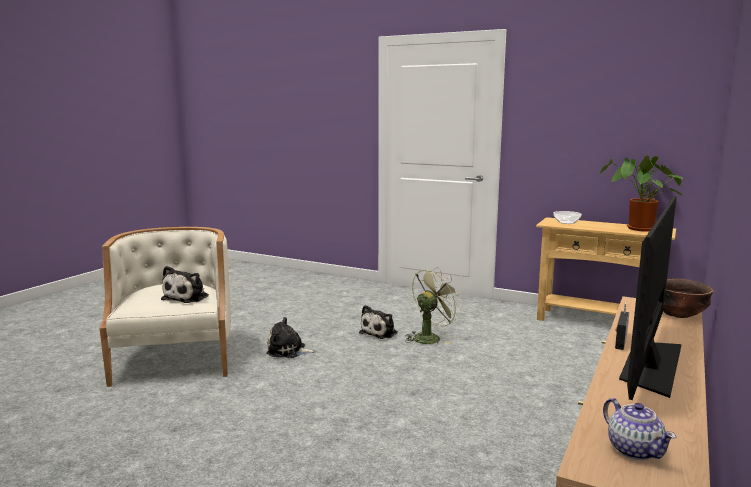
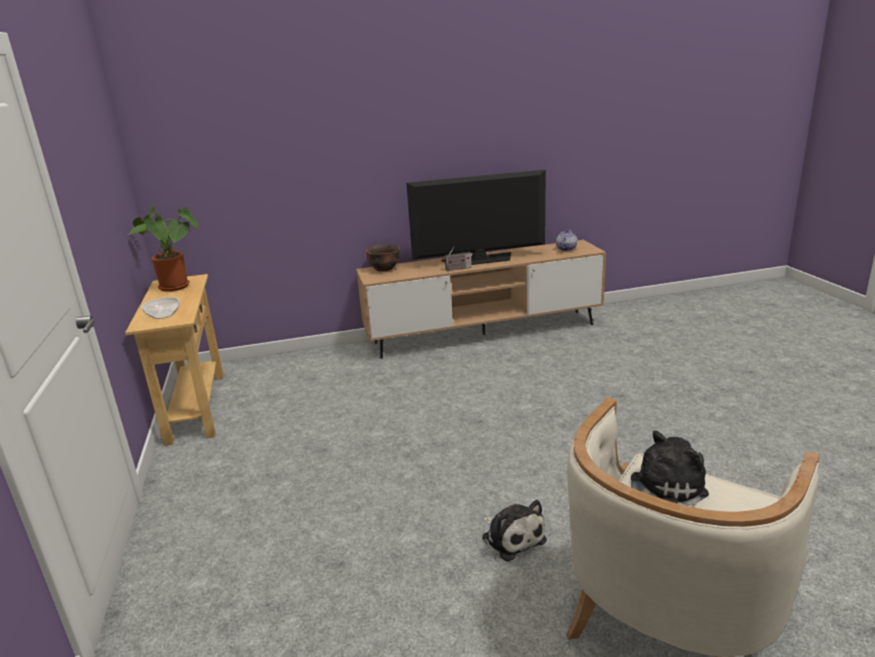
camera: 130 degrees left, 10 degrees up
(380, 332) = (370, 508): plush toy -> none
(430, 337) = (345, 470): green fan -> none

